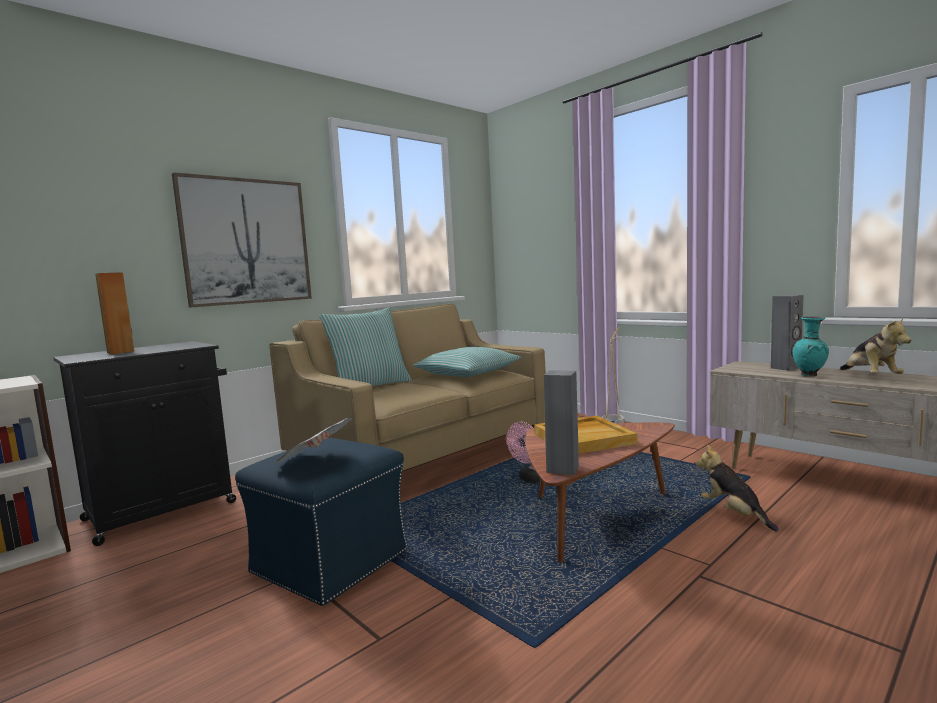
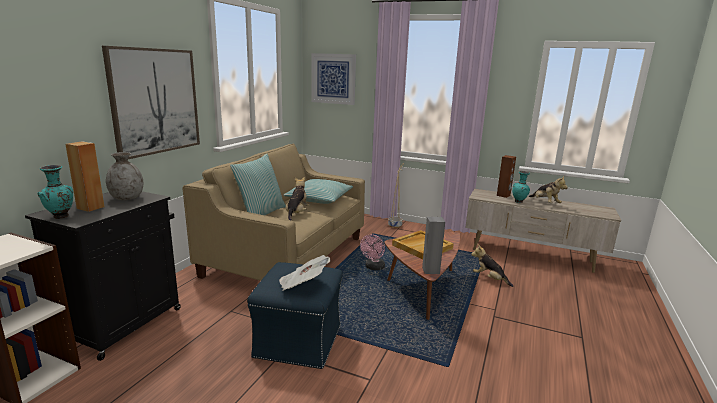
camera: 25 degrees left, 10 degrees up
(75, 357) = (60, 217): none -> turquoise vase
(173, 346) = (127, 198): none -> grey vase
(413, 386) = (297, 214): none -> plush toy
(527, 221) = (333, 79): none -> picture
(786, 368) = (503, 195): grey speaker -> brown speaker

